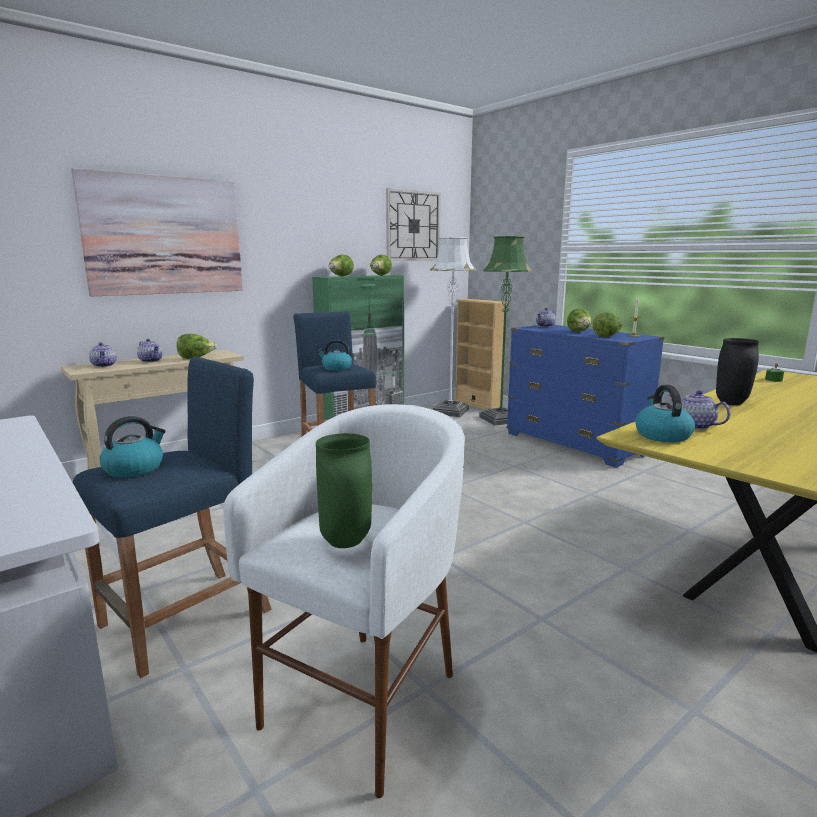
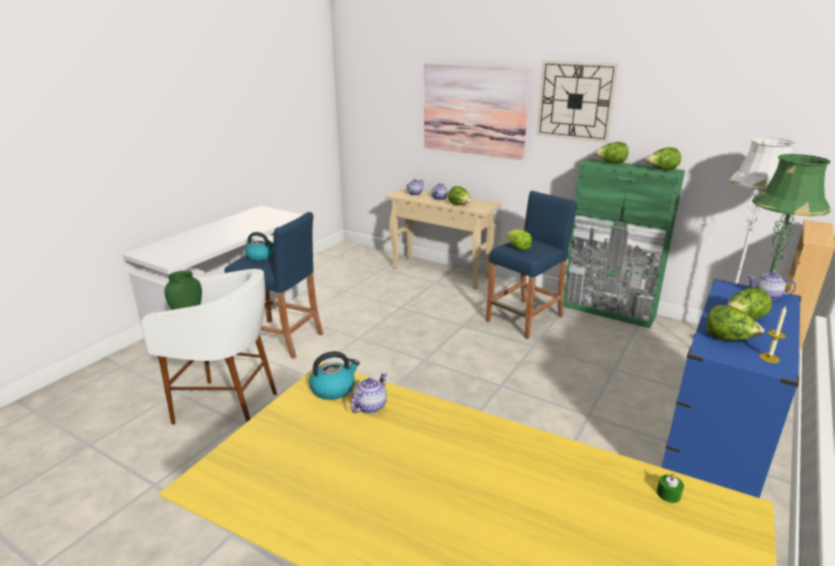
camera: 70 degrees right, 10 degrees up
(336, 368) = (518, 248): kettle -> lettuce
(413, 226) = (746, 116): wall clock -> wall clock (575, 101)
(730, 403) = (478, 436): black vase -> none

